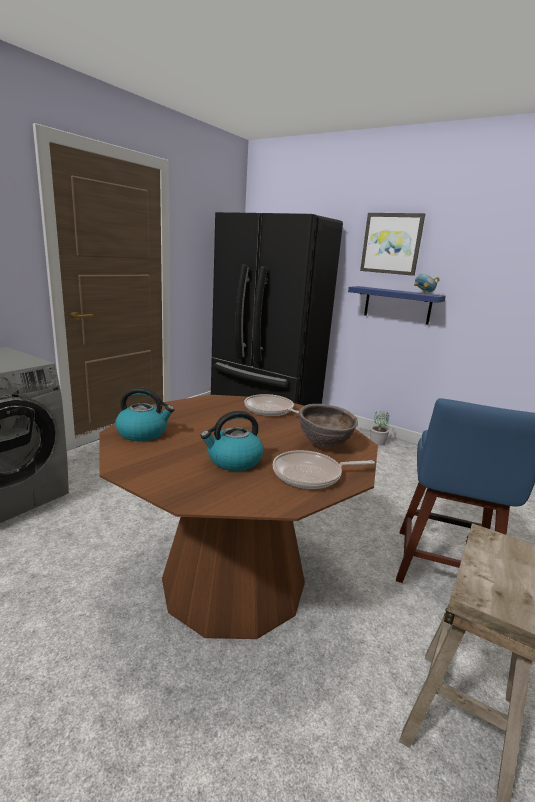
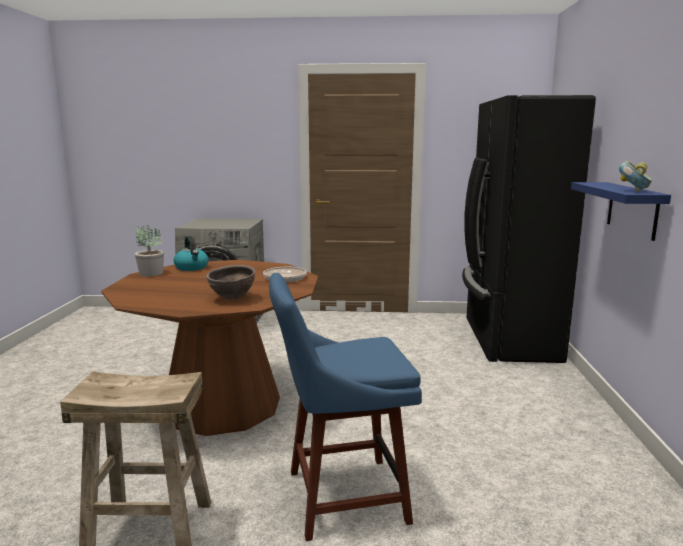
camera: 60 degrees right, 5 degrees down
(233, 461) = (176, 287): kettle -> none
(311, 475) = (177, 302): frying pan -> none
(377, 442) = (576, 409): potted plant -> potted plant (151, 273)
(391, 243) = (632, 119): picture -> none

